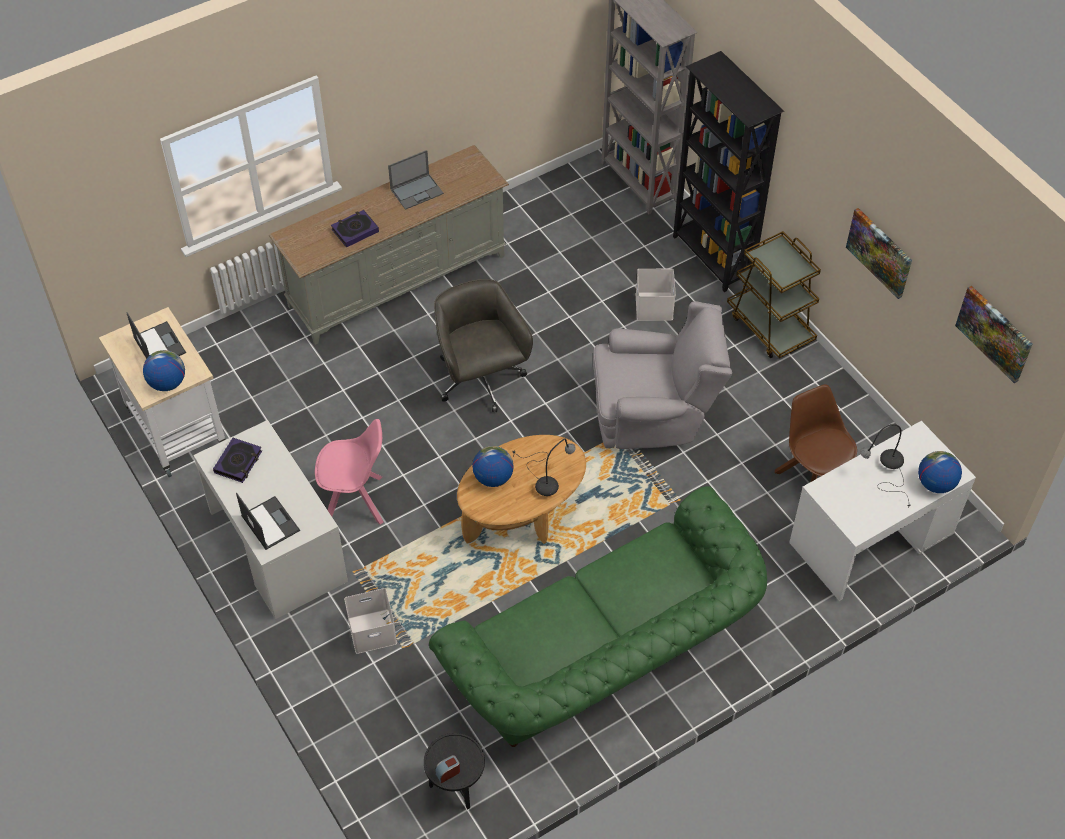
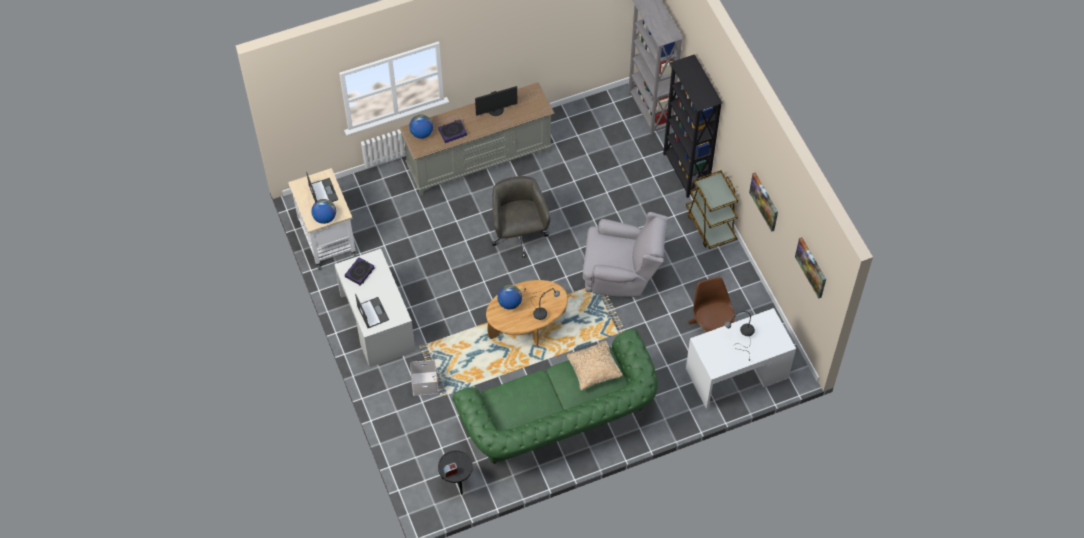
camera: 10 degrees right, 5 degrees up
(355, 501) = (428, 302): pink chair -> none
(417, 191) = (496, 110): laptop -> monitor
(653, 560) = (593, 368): none -> beige pillow
(655, 307) = (639, 201): white storage box -> none
(935, 484) = (770, 349): globe -> globe (421, 133)

